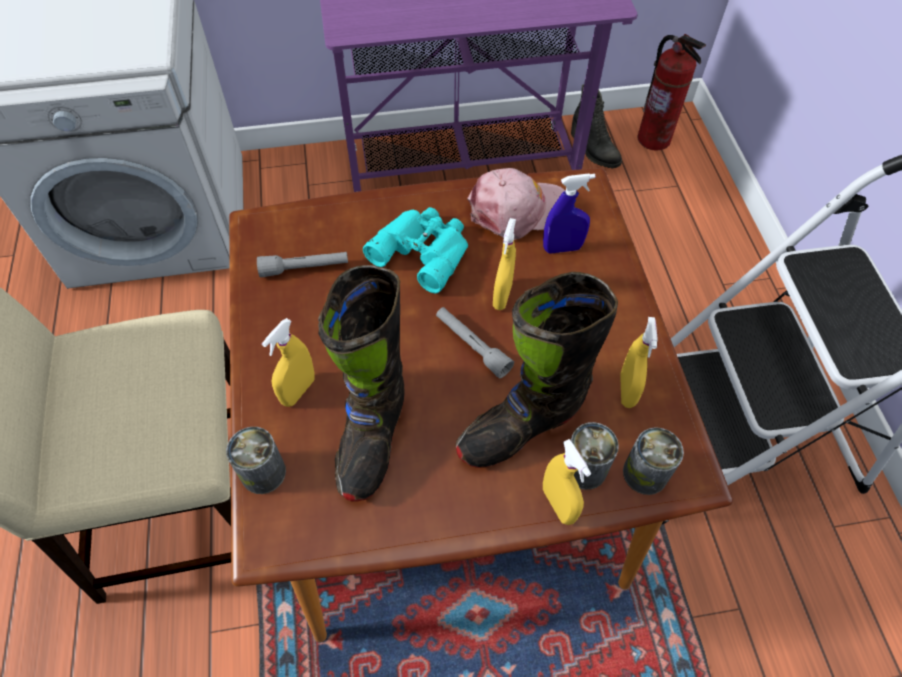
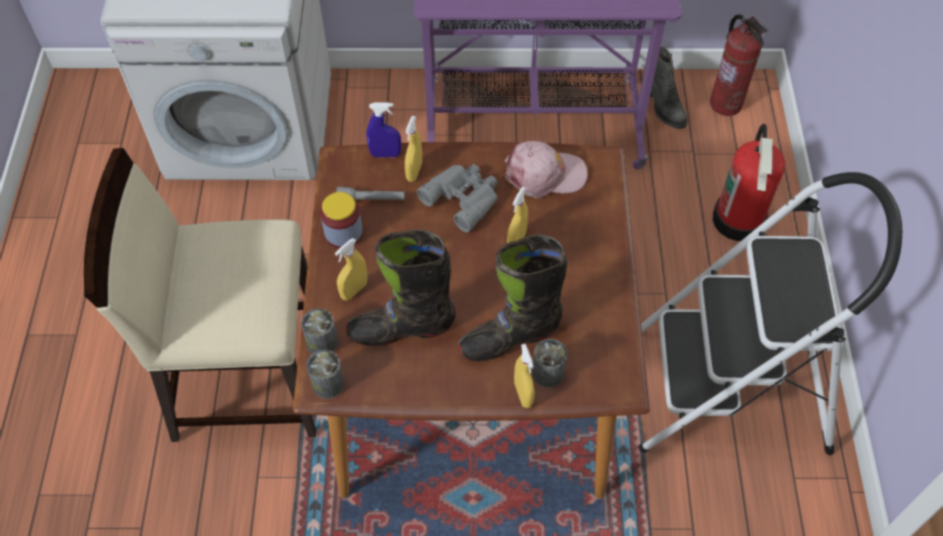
camera: 10 degrees right, 0 degrees up
(274, 316) = (343, 233): none -> jar
(372, 435) = (401, 328): black boot -> black boot turned 60 degrees clockwise
(423, 250) = (464, 197): turquoise binoculars -> grey binoculars
(472, 346) = (485, 275): grey flashlight -> none
(562, 248) = (572, 210): blue spray bottle -> blue spray bottle (385, 154)
(627, 390) = (593, 324): yellow spray bottle -> yellow spray bottle (414, 172)
(645, 473) = (590, 383): can -> can (328, 384)
(697, 251) = (739, 220): none -> fire extinguisher

